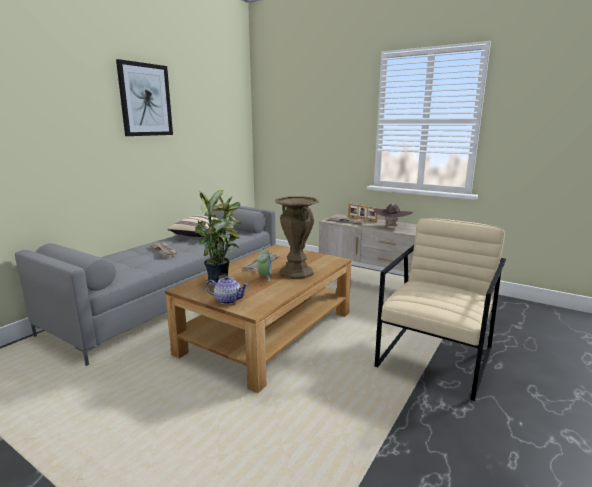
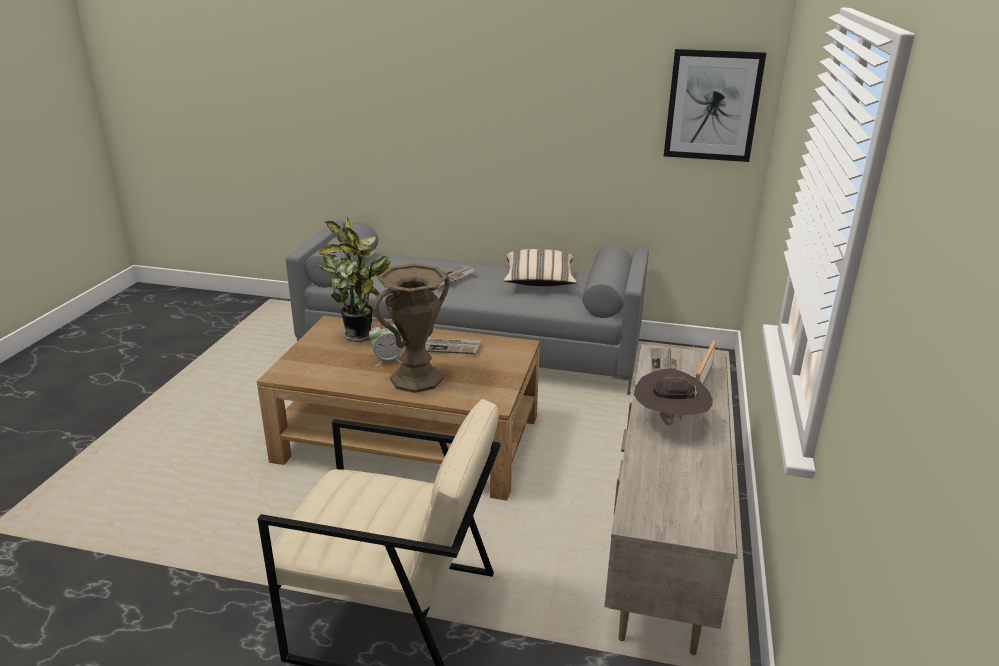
camera: 70 degrees right, 10 degrees up
(145, 100) = (519, 64): picture -> picture (712, 106)
(227, 300) = (305, 354): teapot -> none

